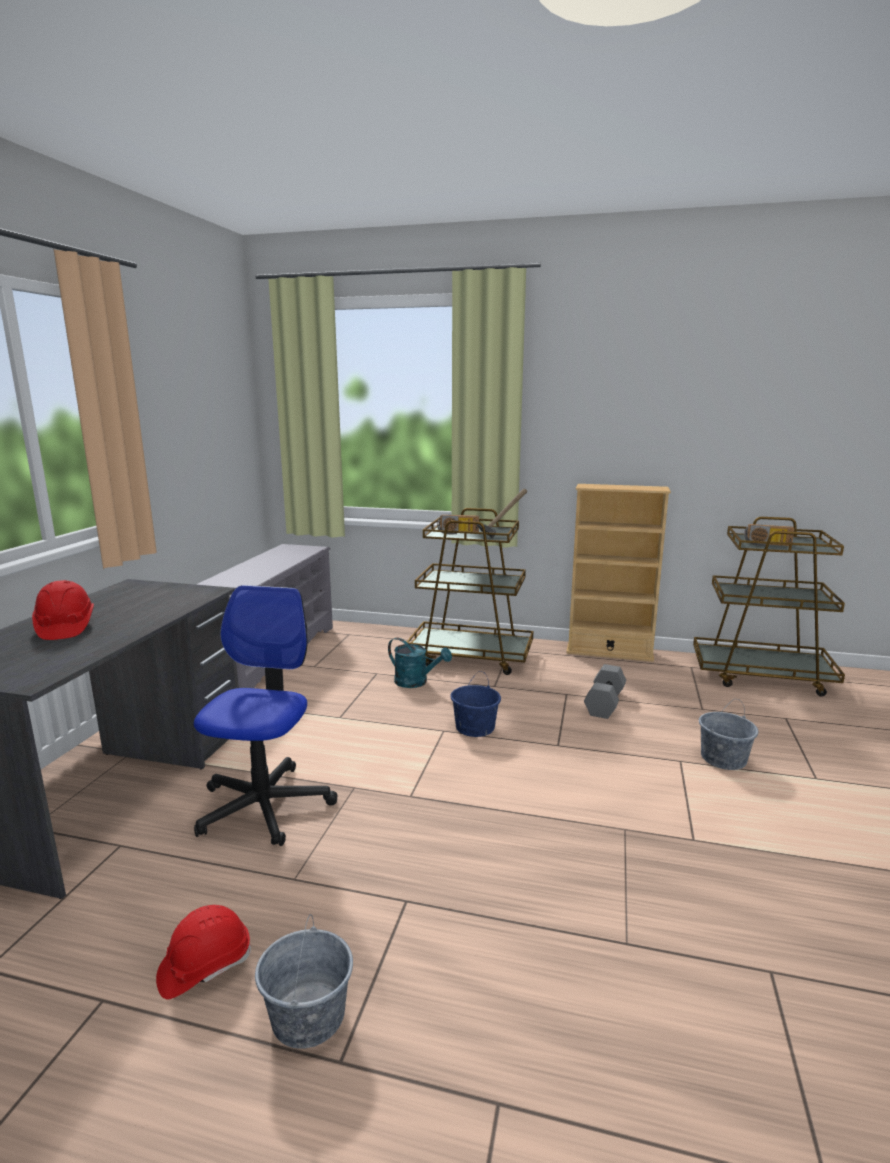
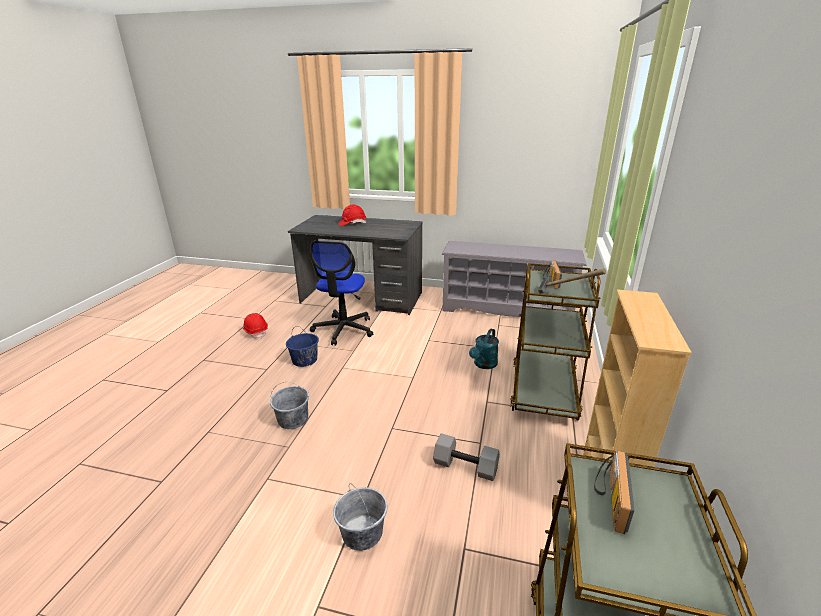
camera: 90 degrees right, 10 degrees up
(264, 806) = (343, 329): office chair -> office chair turned 90 degrees clockwise
(308, 1015) = (224, 352): grey bucket -> grey bucket (293, 419)
(475, 727) = (417, 390): blue bucket -> blue bucket (305, 360)

